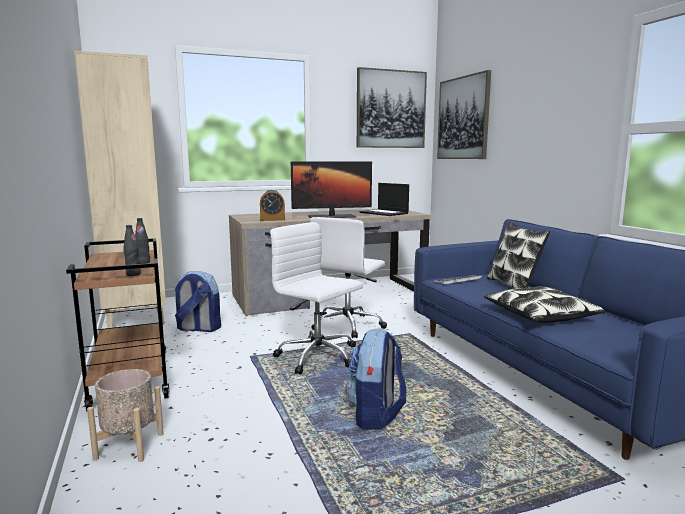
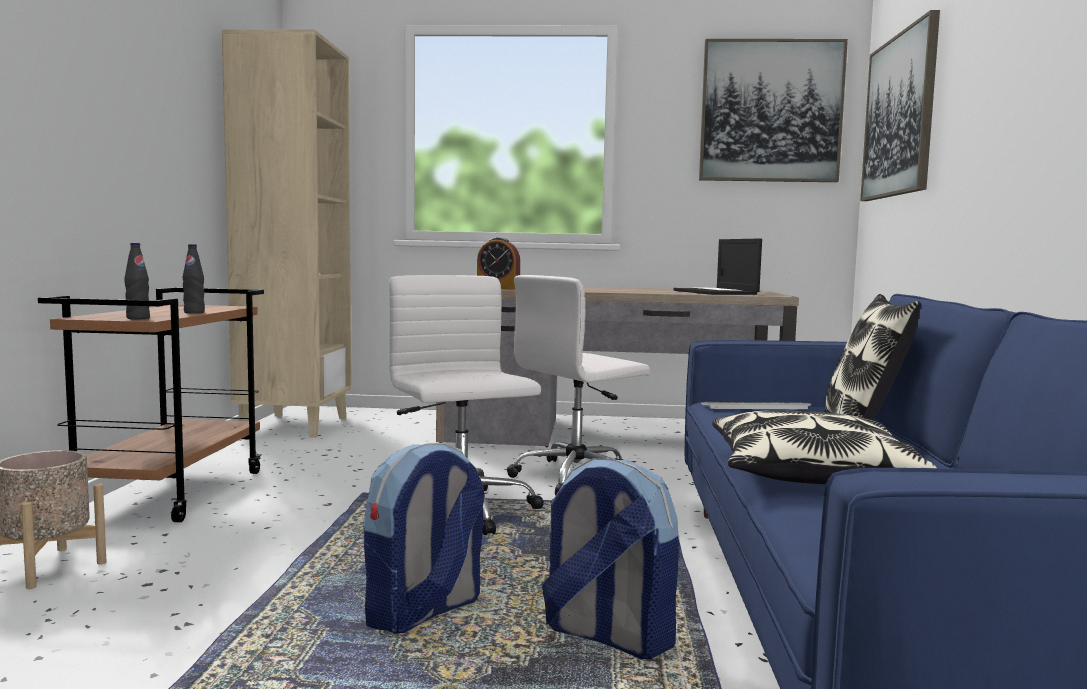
camera: 25 degrees right, 5 degrees down
(198, 329) = (349, 449): backpack -> backpack (606, 636)
(332, 216) = (606, 290): monitor -> none

